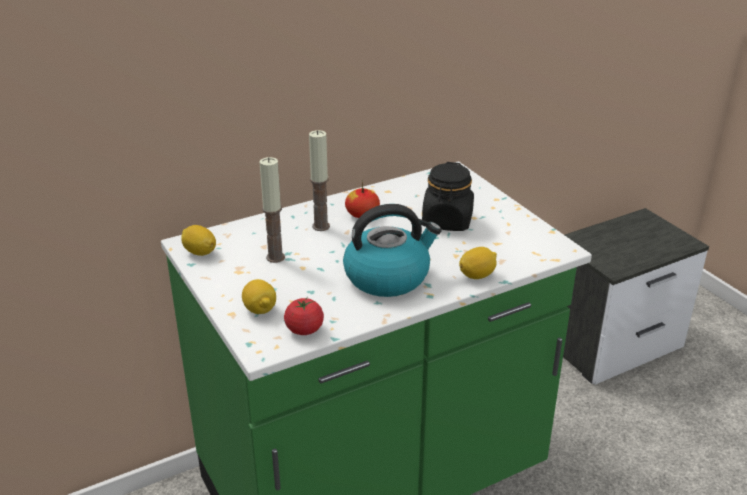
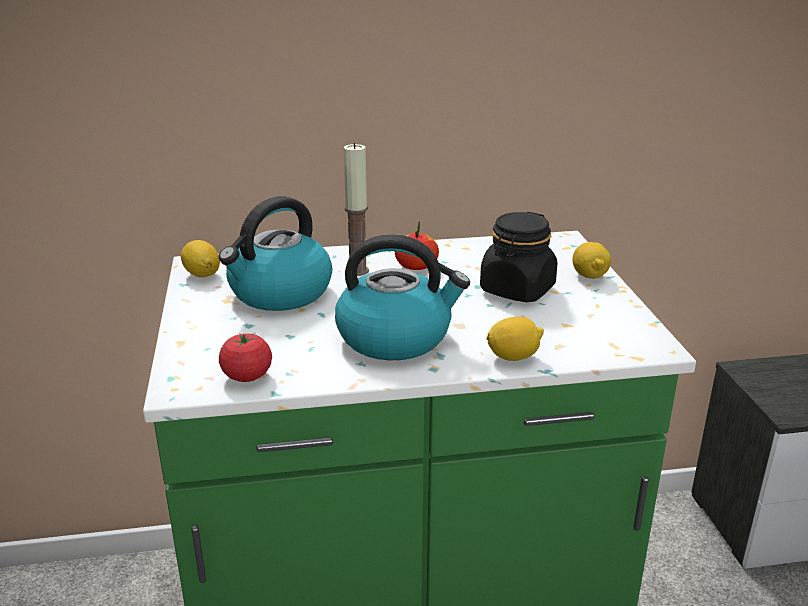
camera: 20 degrees right, 5 degrees down
(260, 309) = (215, 344): lemon -> lemon (589, 276)
(275, 257) = (279, 293): candle -> kettle

